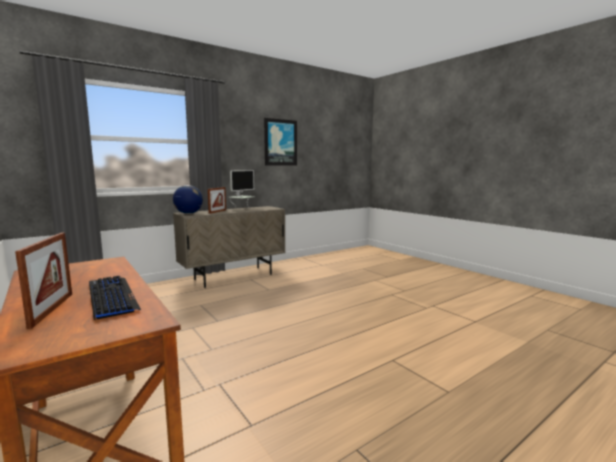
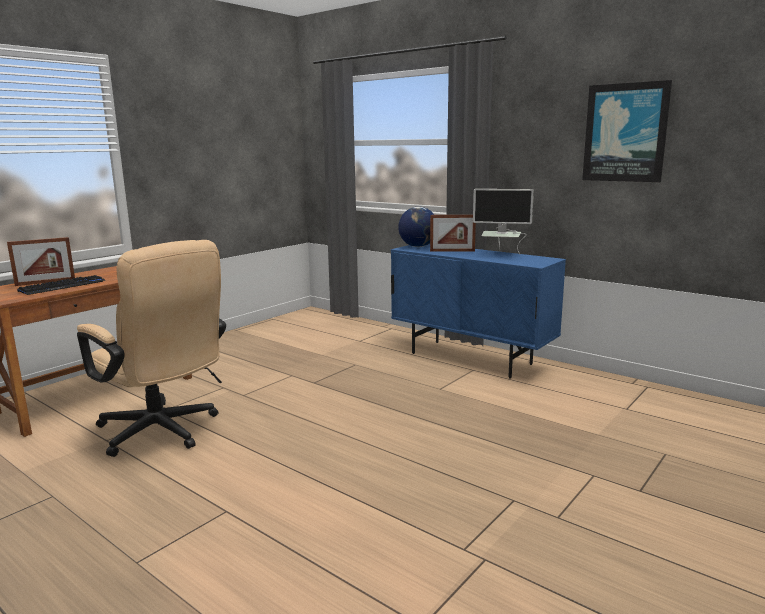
camera: 75 degrees right, 5 degrees up
(234, 277) = (471, 359): beige cabinet -> blue cabinet
(259, 389) = (163, 433): none -> beige office chair

